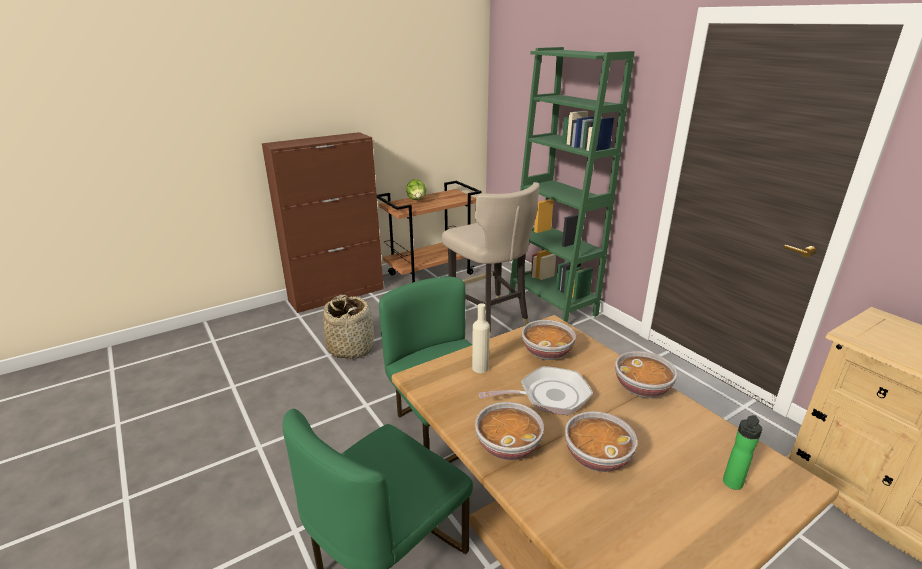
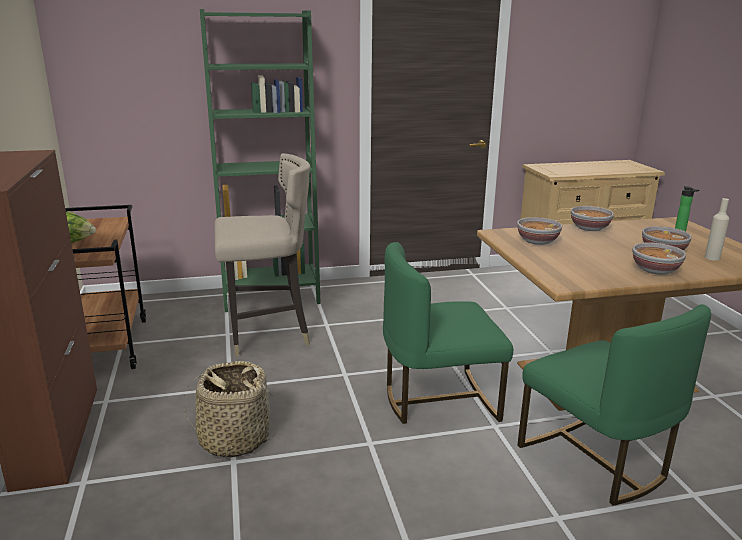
camera: 70 degrees left, 5 degrees down
(480, 368) = (555, 263): beige bottle -> beige bottle (712, 258)
(548, 396) = (597, 251): frying pan -> none

